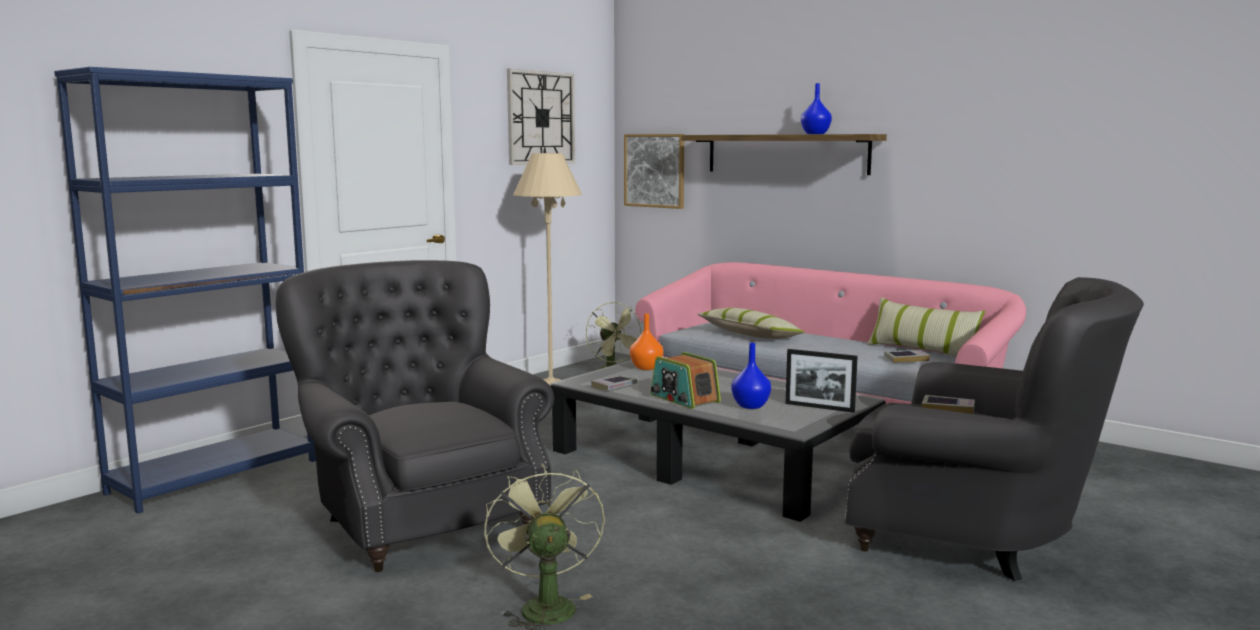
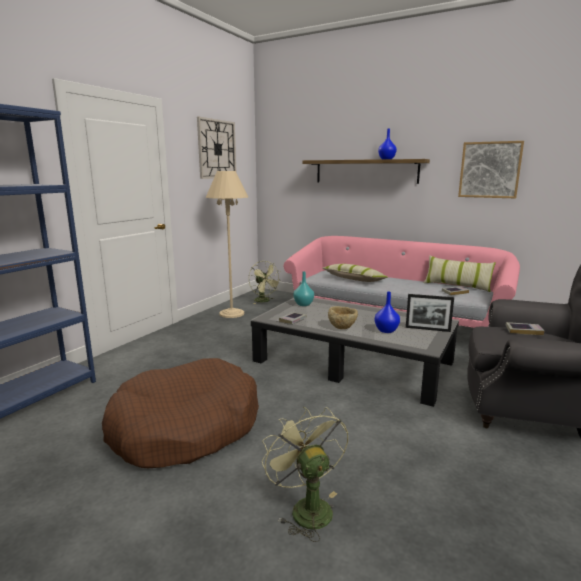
camera: 10 degrees left, 5 degrees up
(421, 518) = (185, 427): grey armchair -> brown dog bed
(646, 367) = (303, 304): orange vase -> turquoise vase
(654, 170) = (282, 182): picture -> picture (489, 170)
(684, 399) = (342, 327): radio -> beige bowl

